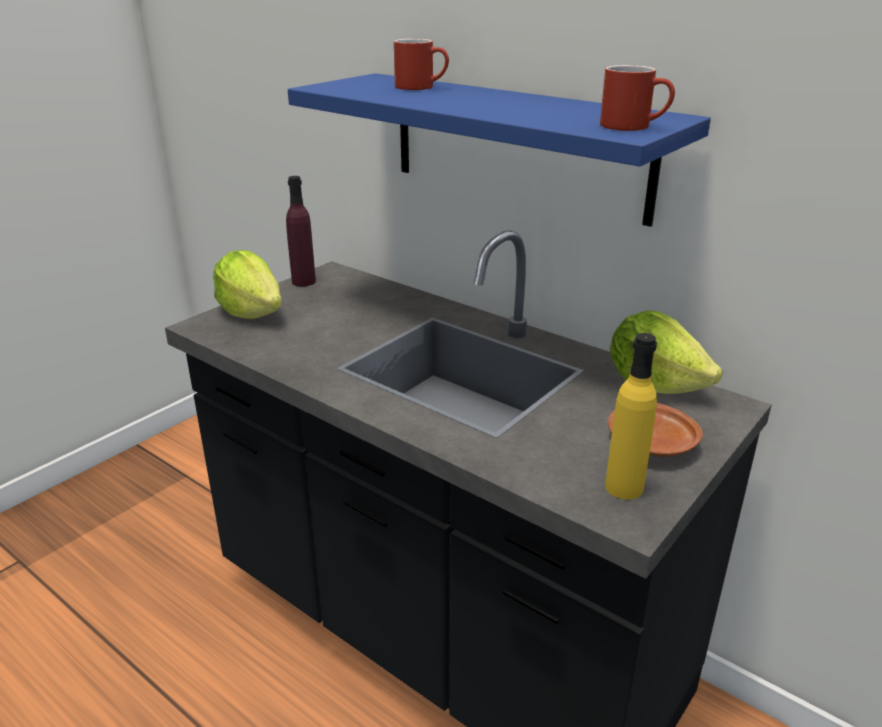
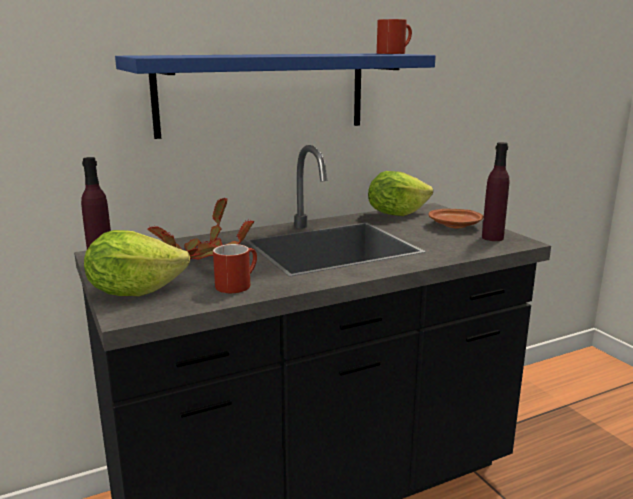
camera: 65 degrees left, 10 degrees down
(348, 311) = (192, 259): none -> potted plant
(422, 87) = (207, 54): red mug -> red mug (237, 284)
(624, 487) = (492, 238): yellow bottle -> purple bottle

